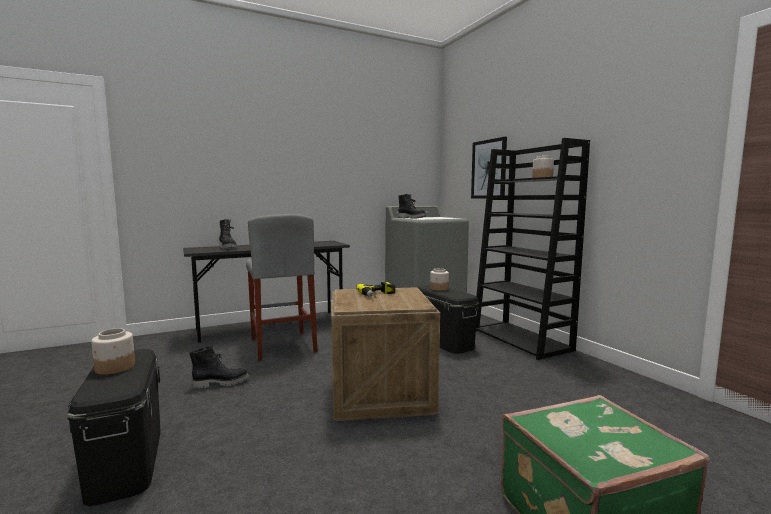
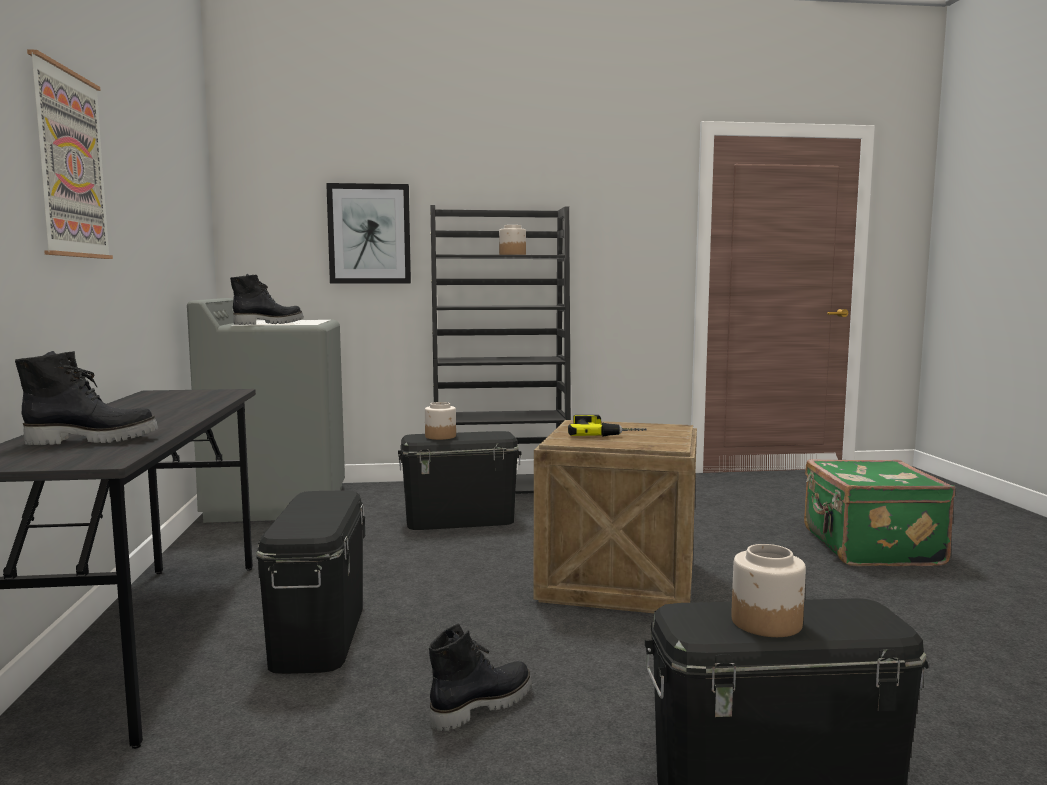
camera: 70 degrees left, 0 degrees up
(221, 383) = (481, 705): black boot -> black boot turned 45 degrees clockwise
(282, 345) = (319, 634): grey stool -> black storage box
(287, 156) = (69, 164): none -> picture

